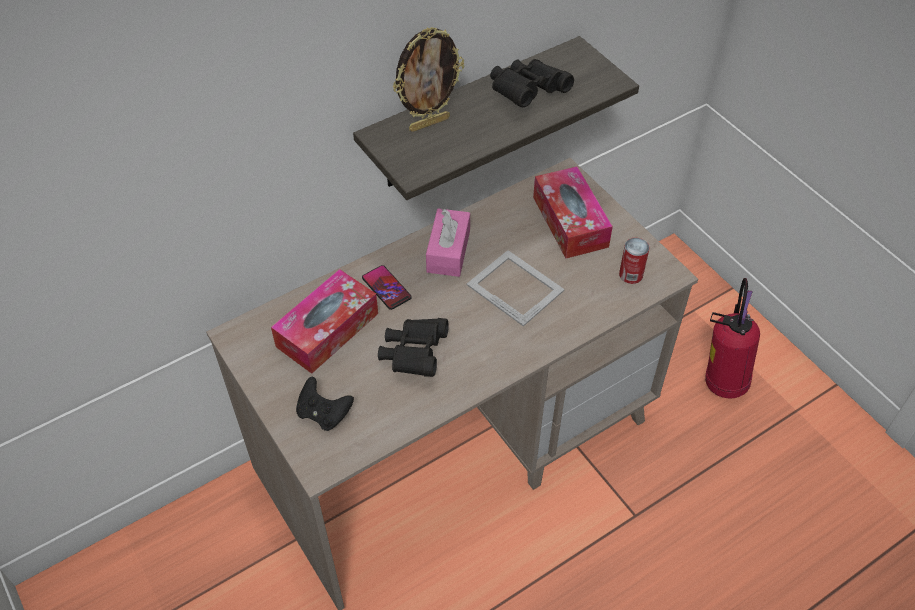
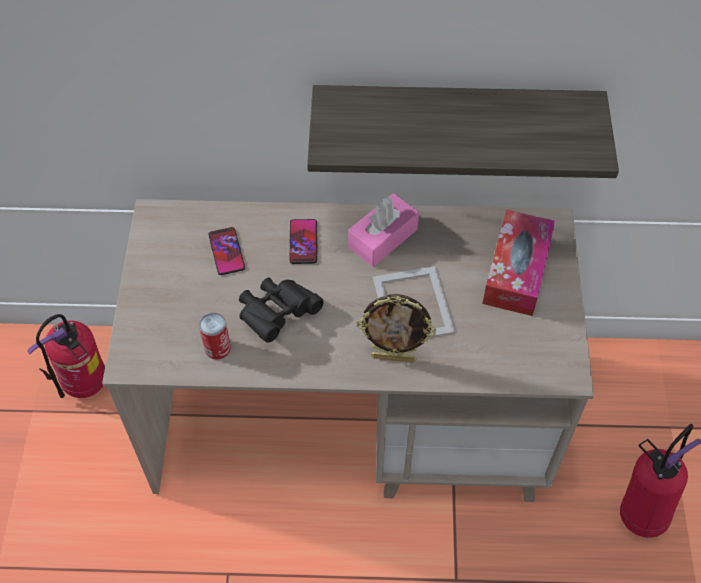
camera: 35 degrees right, 5 degrees up
(200, 561) = (85, 386): none -> fire extinguisher
(324, 413) = (167, 321): black game controller -> none
(327, 330) = (226, 251): tissue box -> phone
(429, 123) = (384, 109): picture frame -> picture frame (394, 357)
(527, 93) = (499, 124): black binoculars -> none
(631, 274) = (530, 354): can -> can (217, 348)

